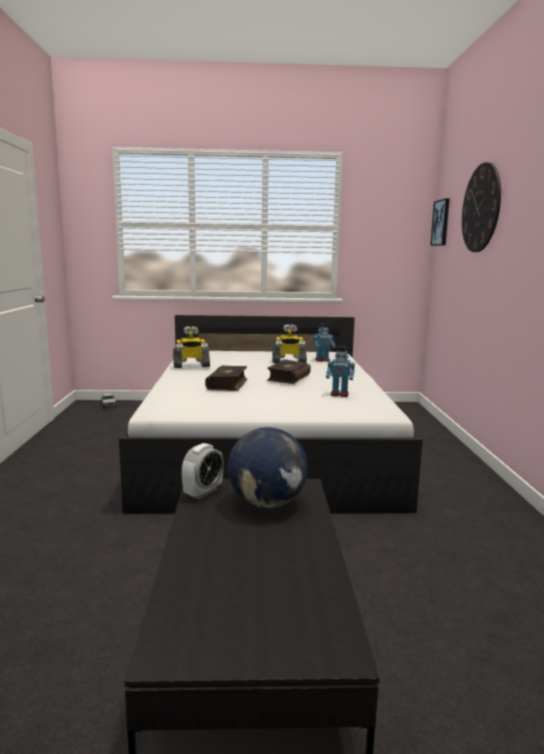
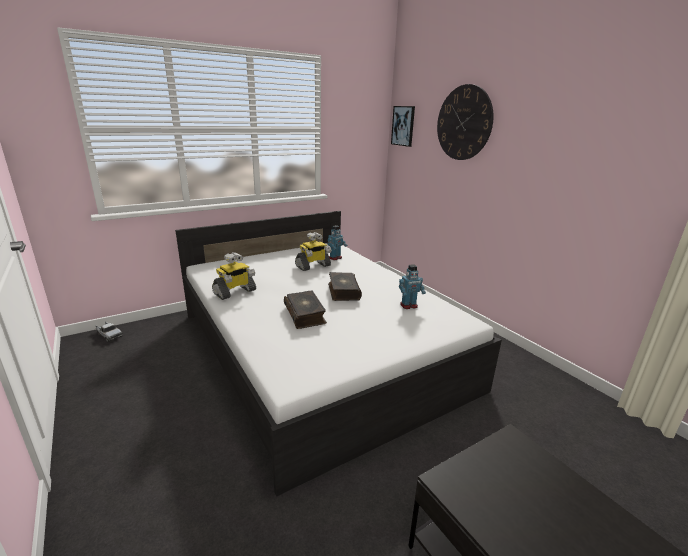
camera: 30 degrees left, 10 degrees up
(203, 493) = (461, 493): alarm clock -> none
(267, 503) = (524, 483): globe -> none

